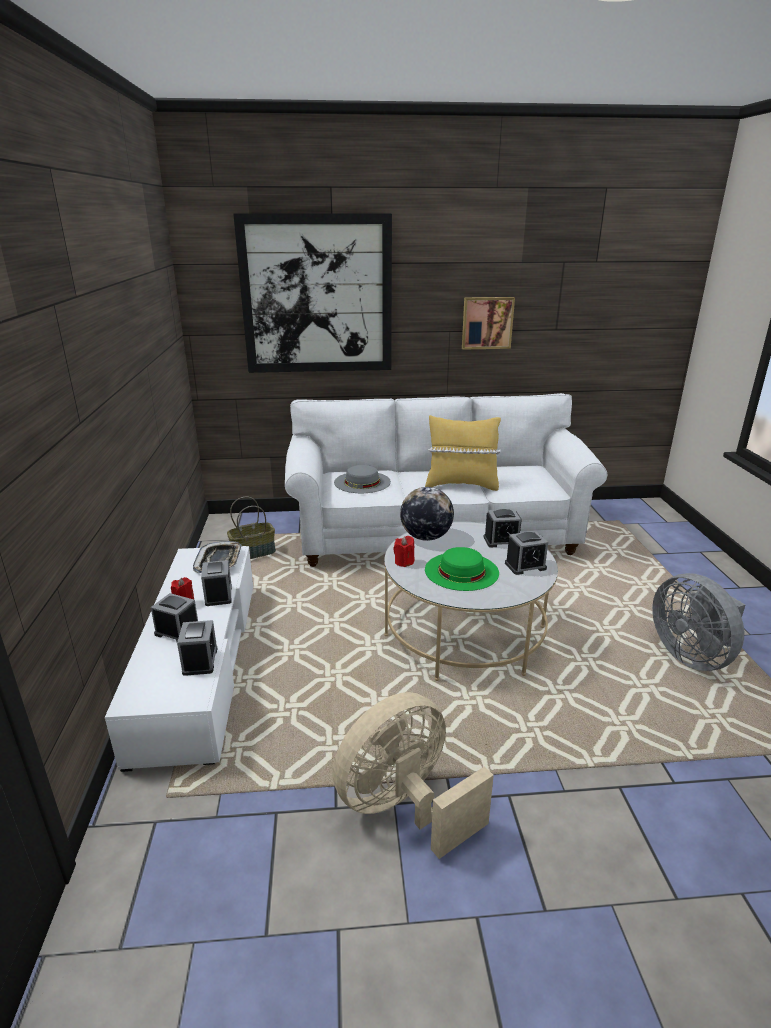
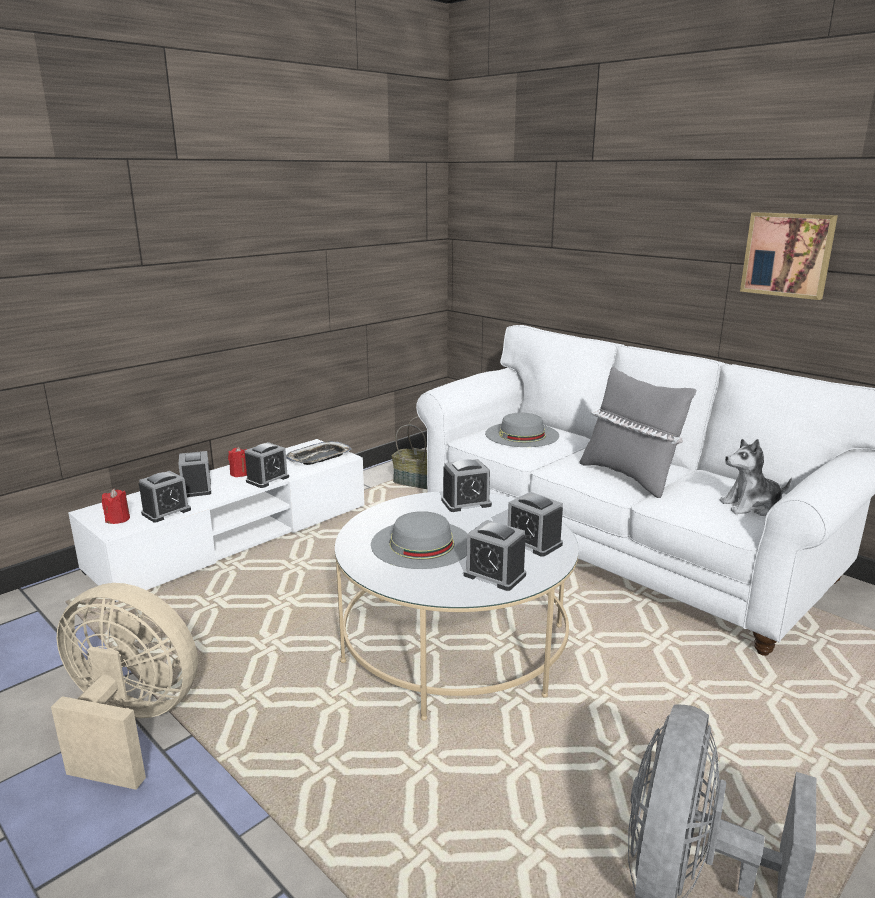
camera: 50 degrees right, 5 degrees down
(317, 295) = (569, 201): picture -> none
(404, 562) = (394, 511): red candle -> red candle (118, 519)
(426, 537) = (466, 503): globe -> alarm clock
(461, 485) = (629, 477): yellow pillow -> grey pillow
(461, 571) = (421, 543): green hat -> grey hat
(538, 477) = (751, 506): none -> plush toy

